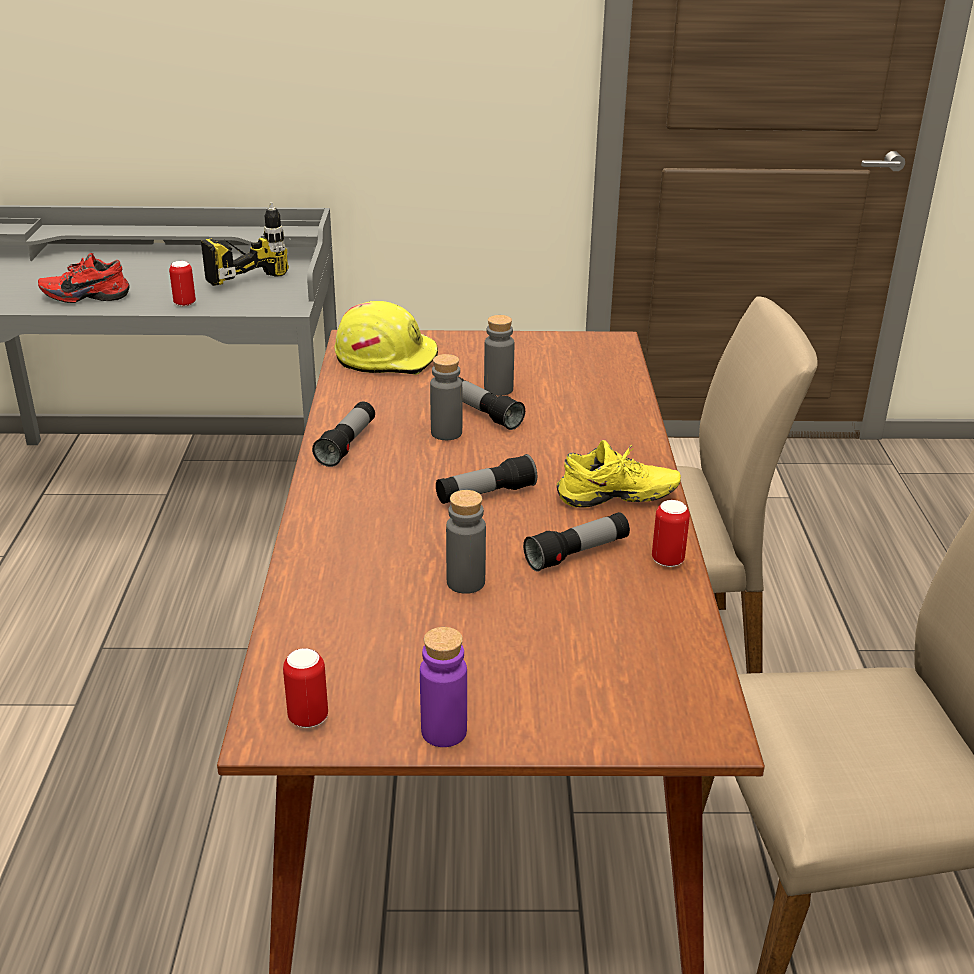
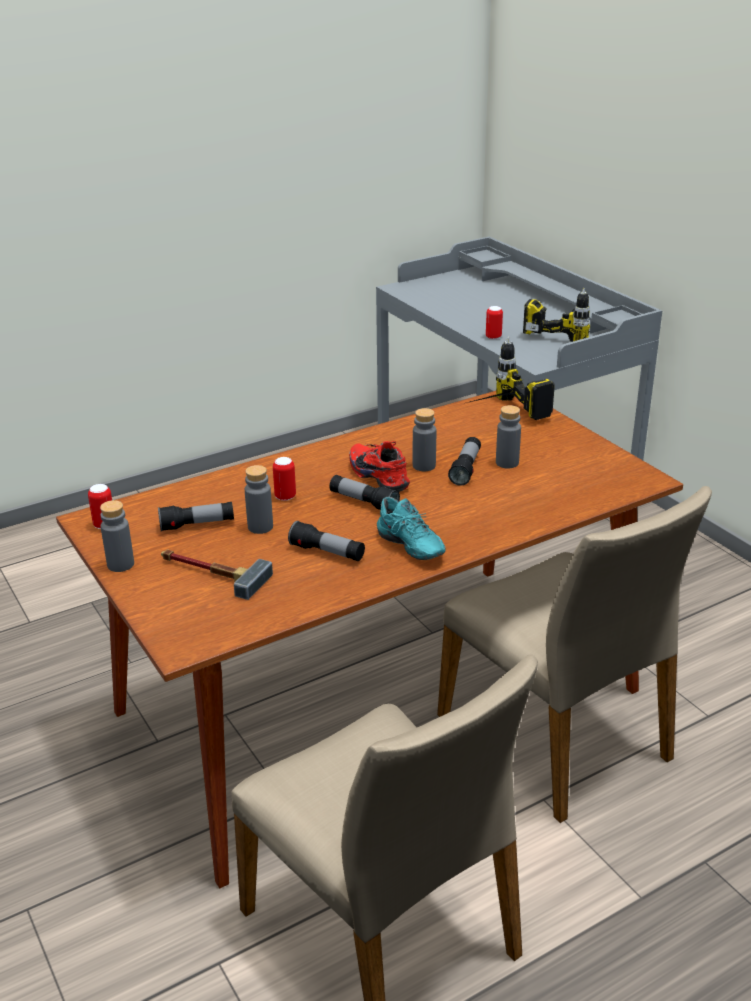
camera: 60 degrees right, 0 degrees up
(86, 296) = (460, 311): red shoe -> red shoe (381, 476)
(347, 445) = (371, 442): flashlight -> flashlight (197, 525)
(386, 357) = (498, 414): yellow hard hat -> power drill
(444, 731) = (120, 564): purple bottle -> grey bottle
(544, 655) = (210, 573): none -> hammer
(617, 500) = (408, 548): yellow shoe -> turquoise shoe
(667, 560) = (352, 586): can -> can (285, 497)

